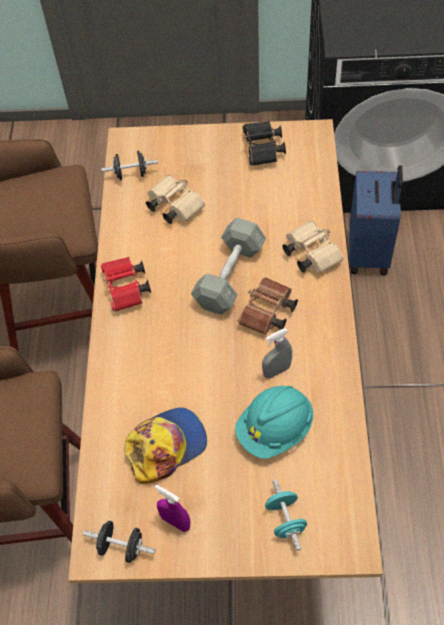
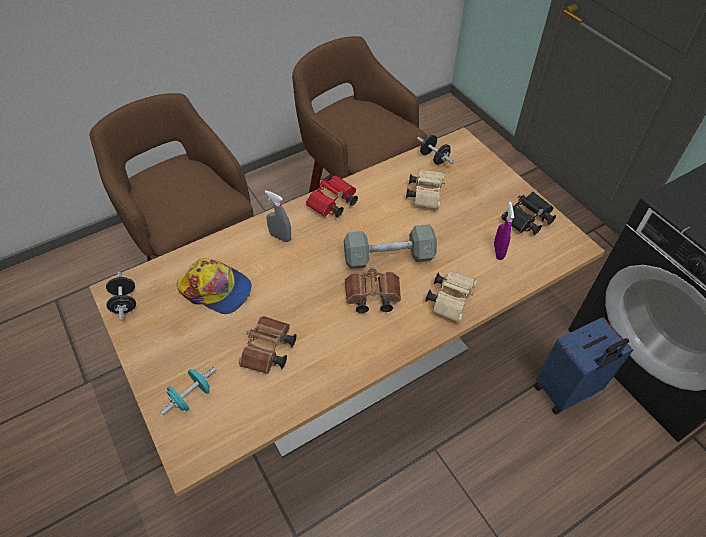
camera: 55 degrees right, 5 degrees down
(175, 522) = (158, 325): purple spray bottle -> purple spray bottle (498, 251)
(275, 429) = (268, 352): turquoise hard hat -> brown binoculars
(276, 371) = (322, 328): grey spray bottle -> grey spray bottle (280, 237)

